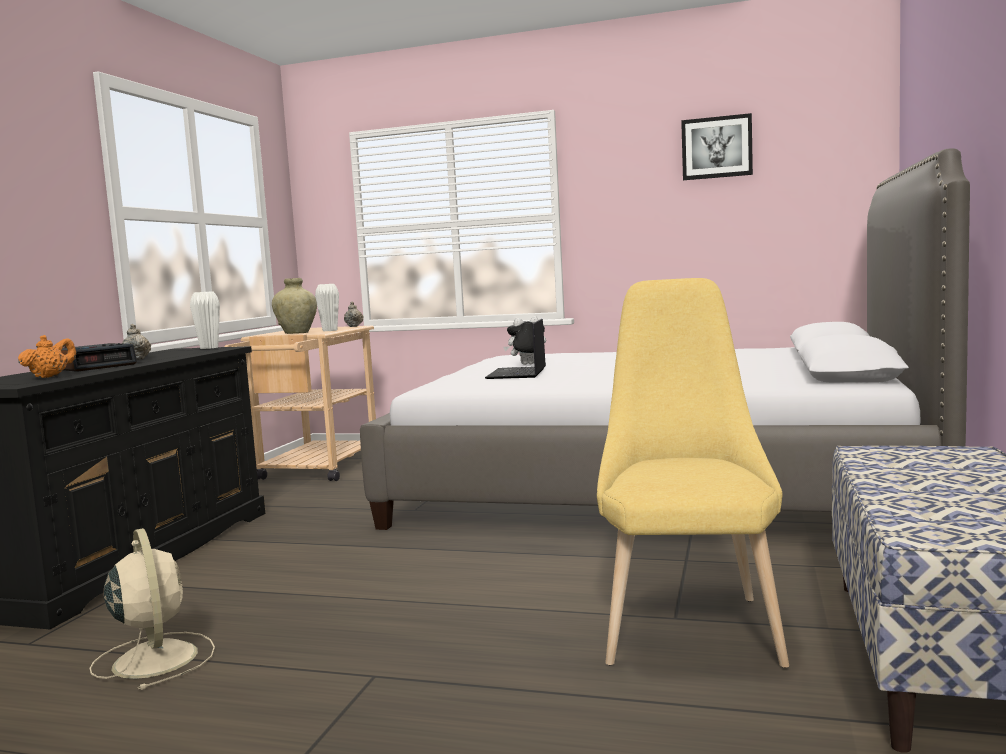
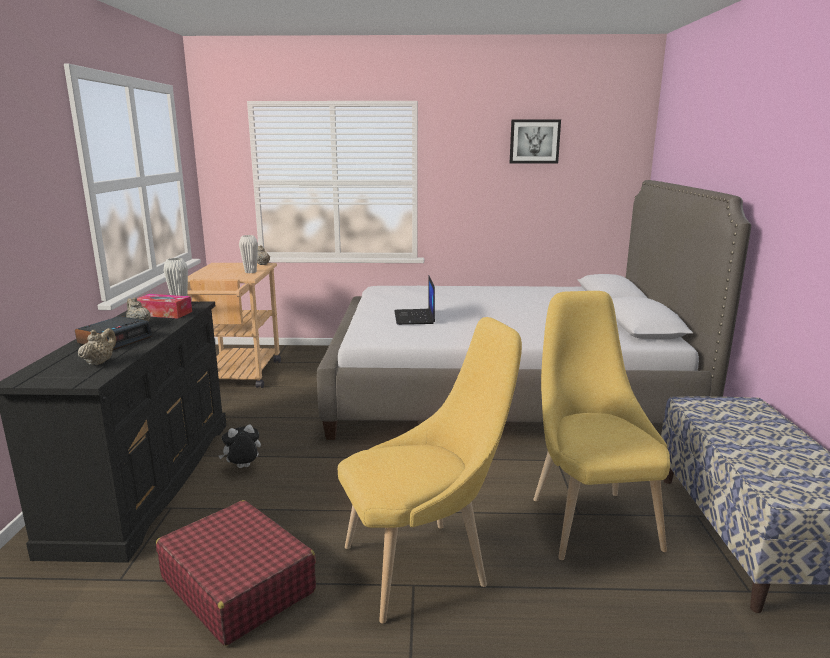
camera: 15 degrees left, 10 degrees up
(50, 377) = (99, 362): orange teapot -> beige teapot
(154, 658) = (238, 584): beige fan -> red suitcase
(179, 353) = (164, 313): none -> tissue box
(296, 333) = (228, 276): beige vase -> none
(404, 657) = (424, 565): none -> yellow chair
(527, 364) = (410, 303): plush toy -> plush toy (243, 468)

